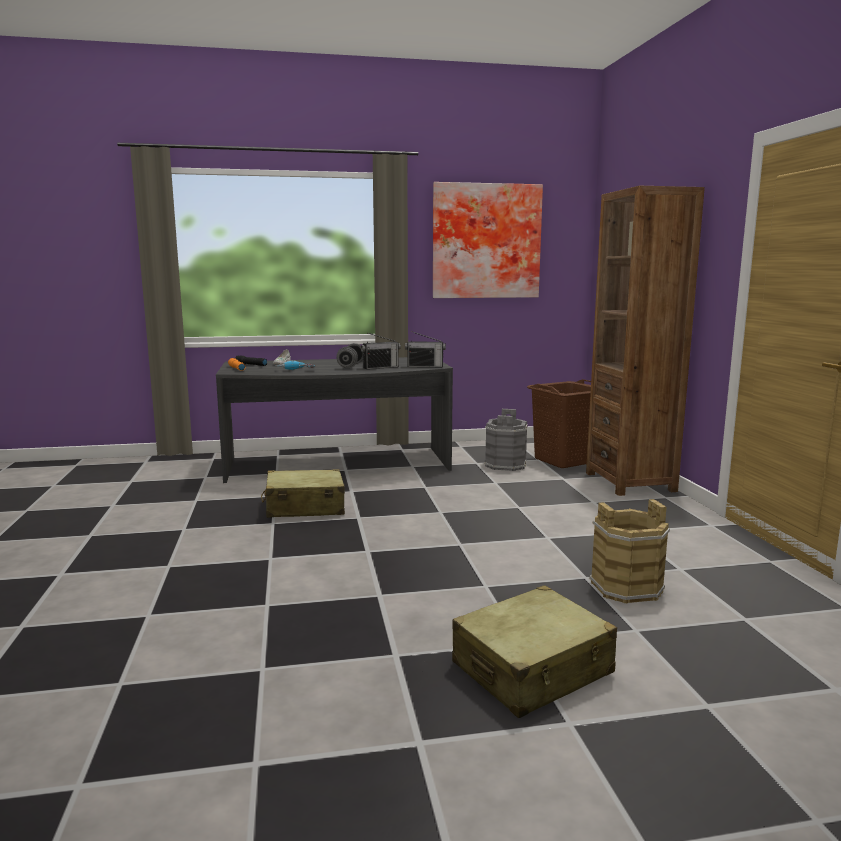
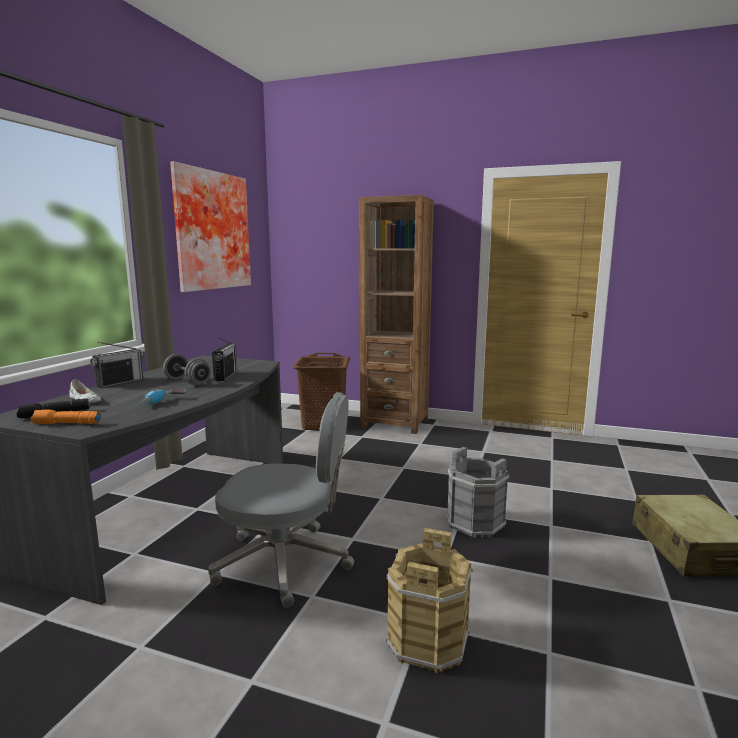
camera: 60 degrees left, 0 degrees up
(304, 507) = (286, 562): beige suitcase -> grey office chair
(425, 366) = (255, 365): radio -> radio (119, 382)
(506, 465) = (302, 442): grey bucket -> grey bucket (475, 522)
(625, 587) = (572, 482): brown bucket -> brown bucket (427, 640)

